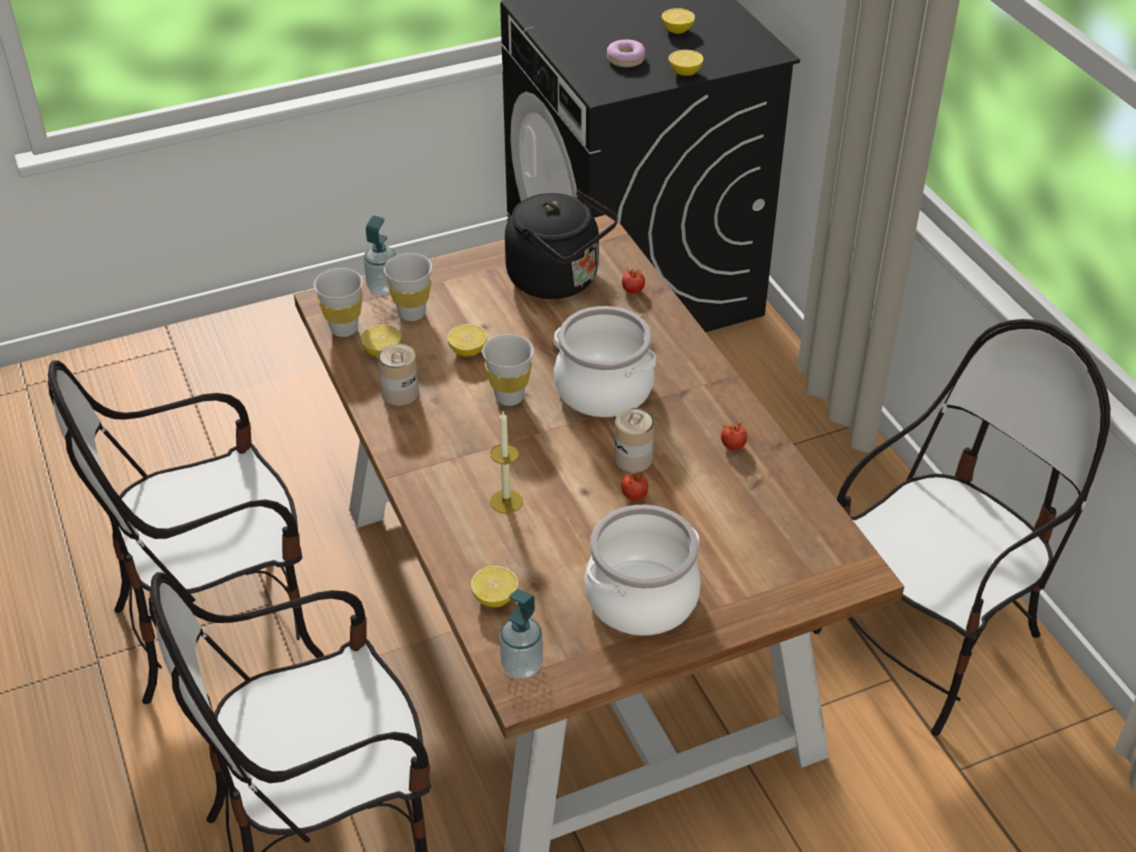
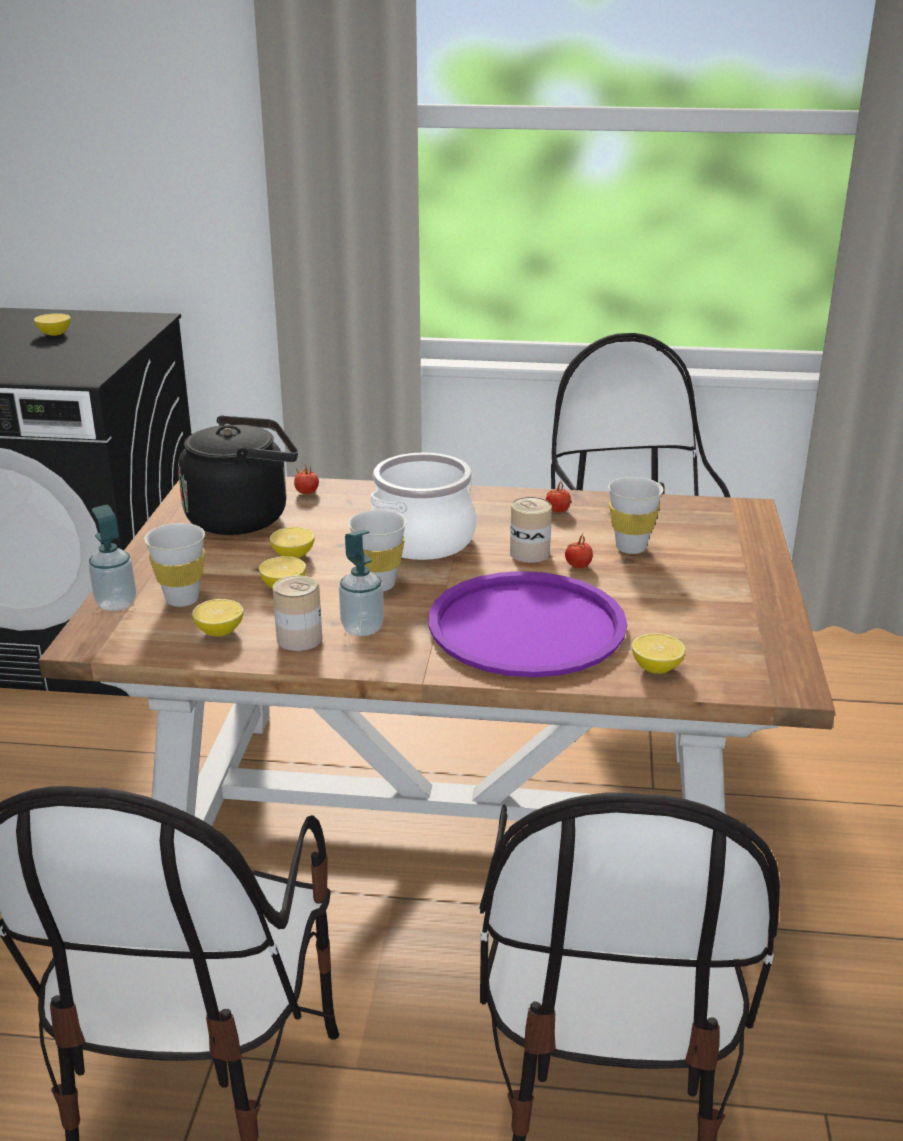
camera: 60 degrees left, 15 degrees down
(344, 329) = (149, 643): white cup -> white cup (631, 548)
(506, 501) = (526, 626): candle -> purple tray
(522, 666) = (759, 678): soap dispenser -> soap dispenser (362, 628)
(626, 59) = (55, 358): donut -> none
(642, 599) = (712, 598): cooking pot -> none
(685, 73) = (121, 346): lemon -> lemon (293, 555)

